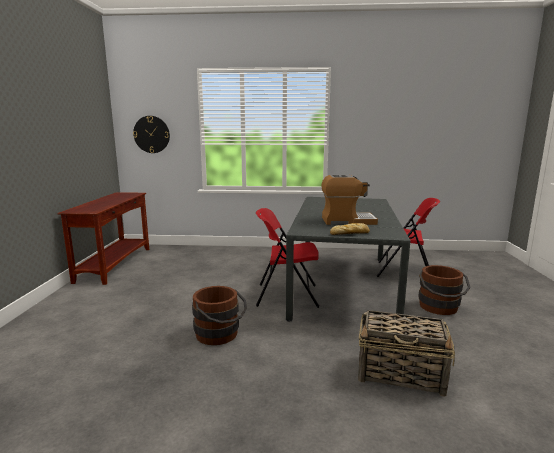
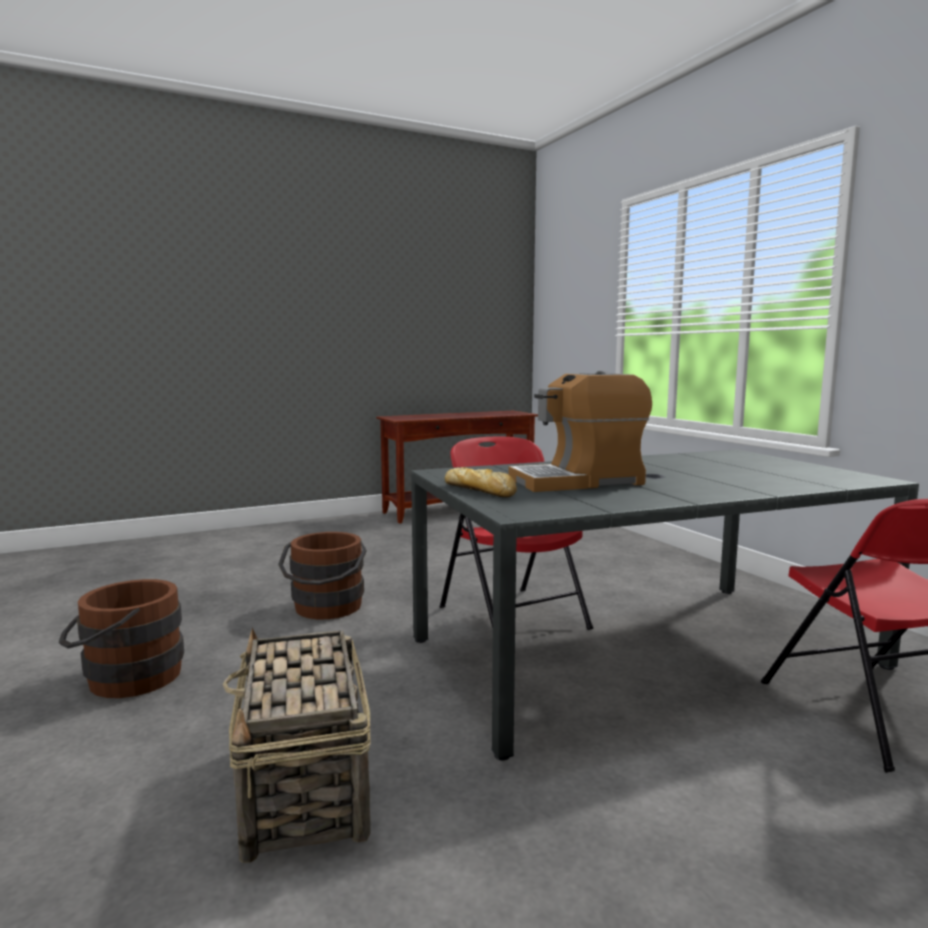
camera: 60 degrees right, 5 degrees down
(151, 134) = (566, 322): wall clock -> none
(347, 221) = (578, 481): coffee machine -> coffee machine turned 105 degrees clockwise
(439, 308) = (708, 808): brown bucket -> brown bucket (125, 679)

